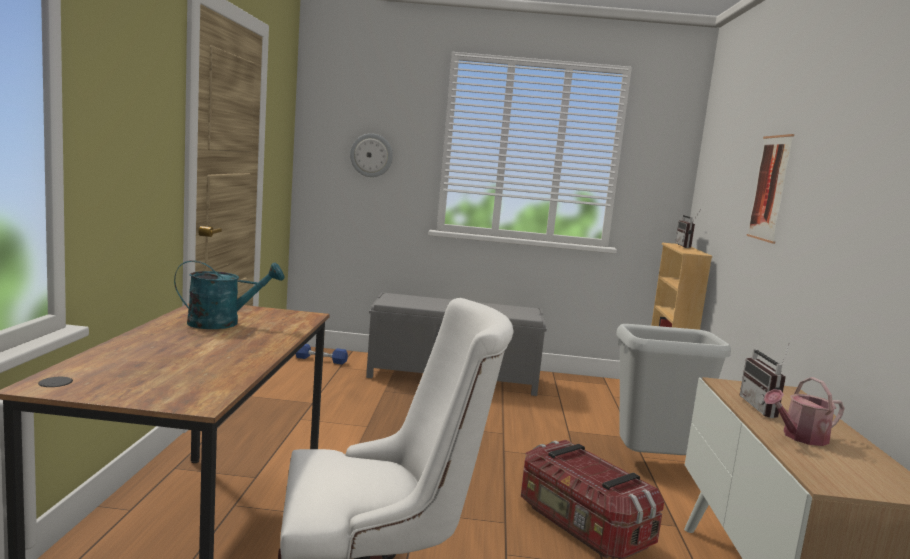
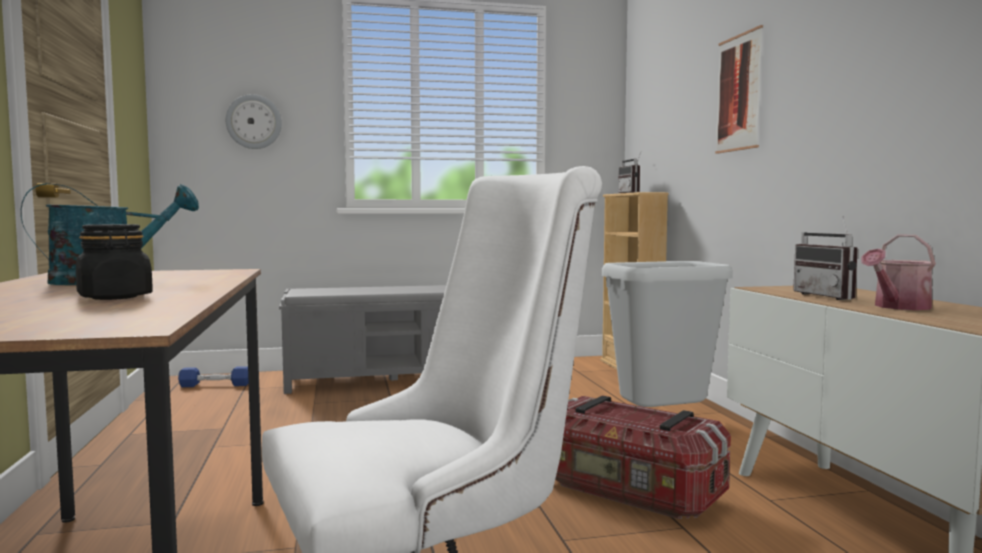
camera: 15 degrees left, 5 degrees down
(213, 355) = (115, 297): none -> black jar

